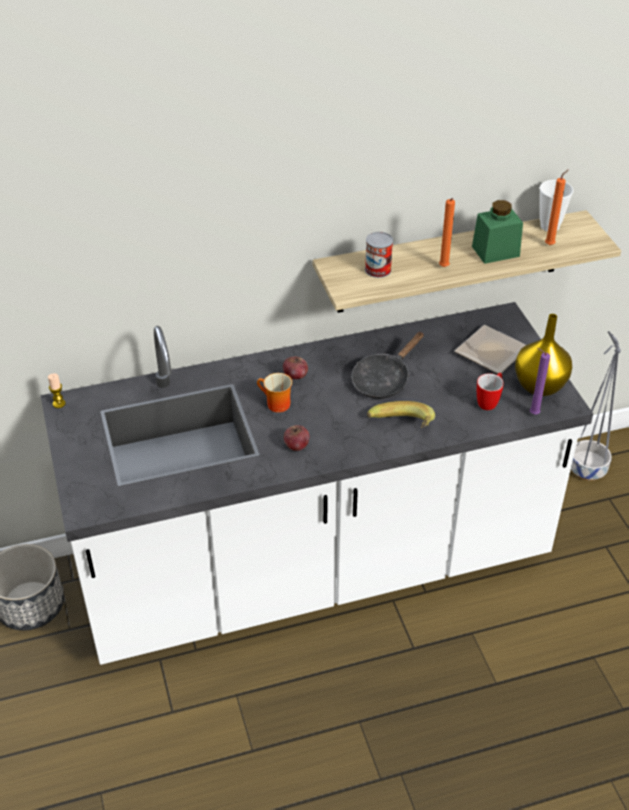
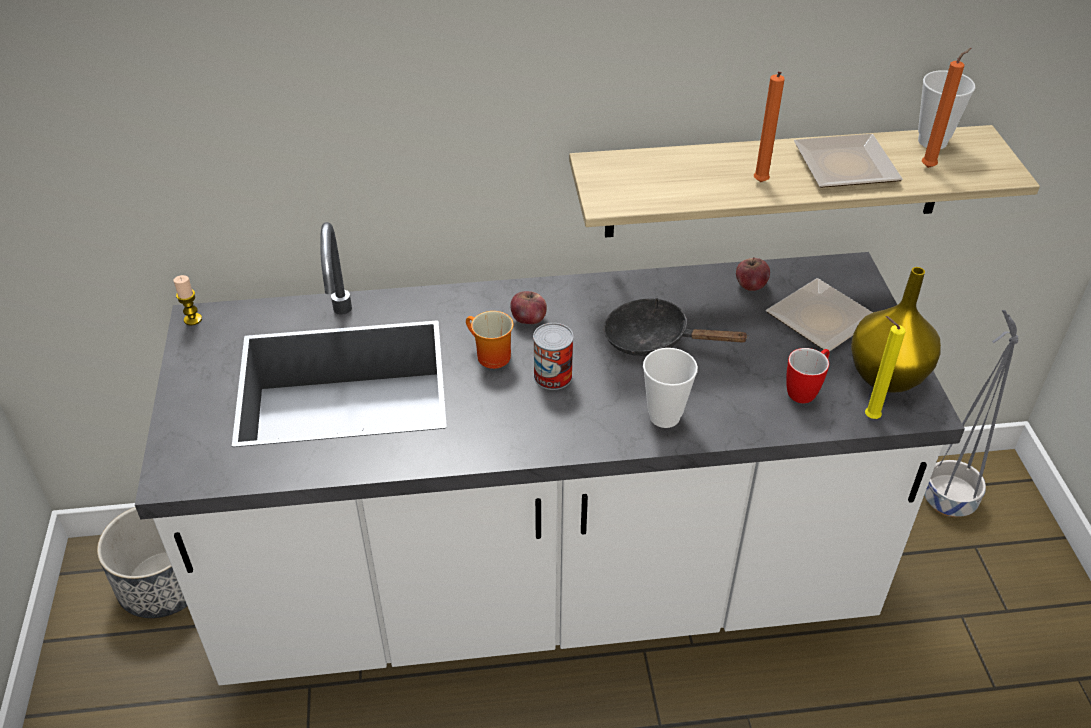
camera: 10 degrees right, 0 degrees up
(296, 445) = (503, 420): apple -> apple (750, 285)
(378, 269) = (661, 176): can -> can (553, 376)
(383, 379) = (654, 339): black frying pan -> black frying pan turned 60 degrees clockwise
(401, 430) = (664, 416): banana -> cup
(495, 251) = (843, 168): green jar -> plate
(532, 413) = (869, 417): purple candle -> yellow candle

